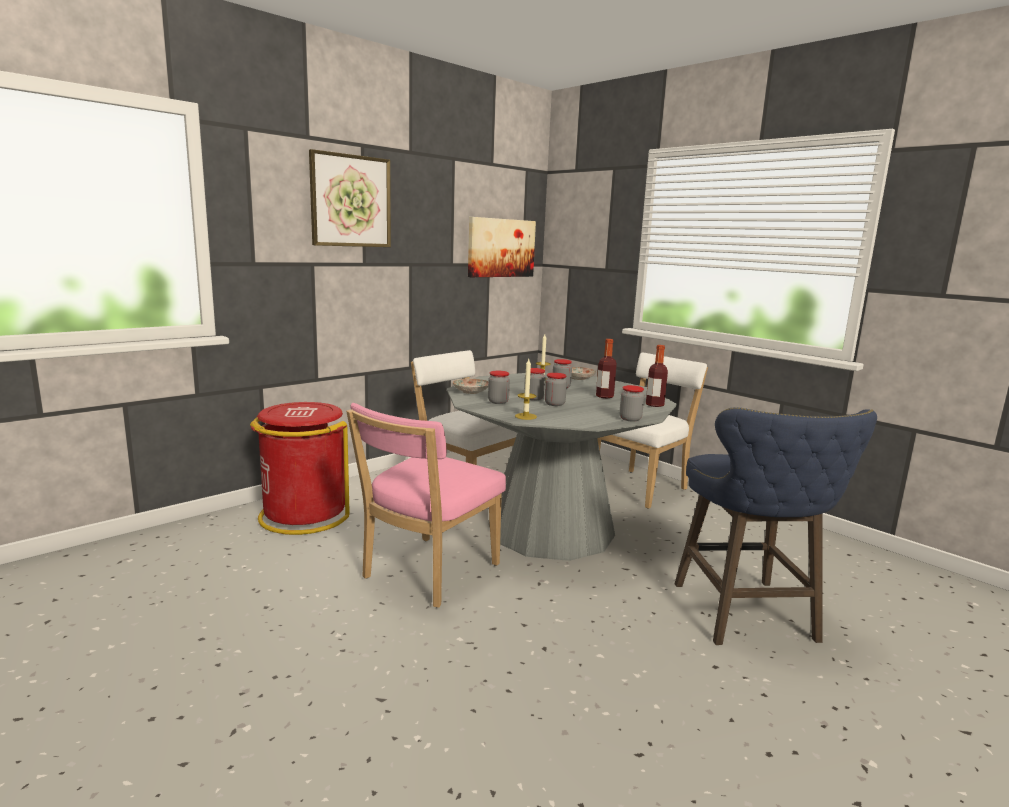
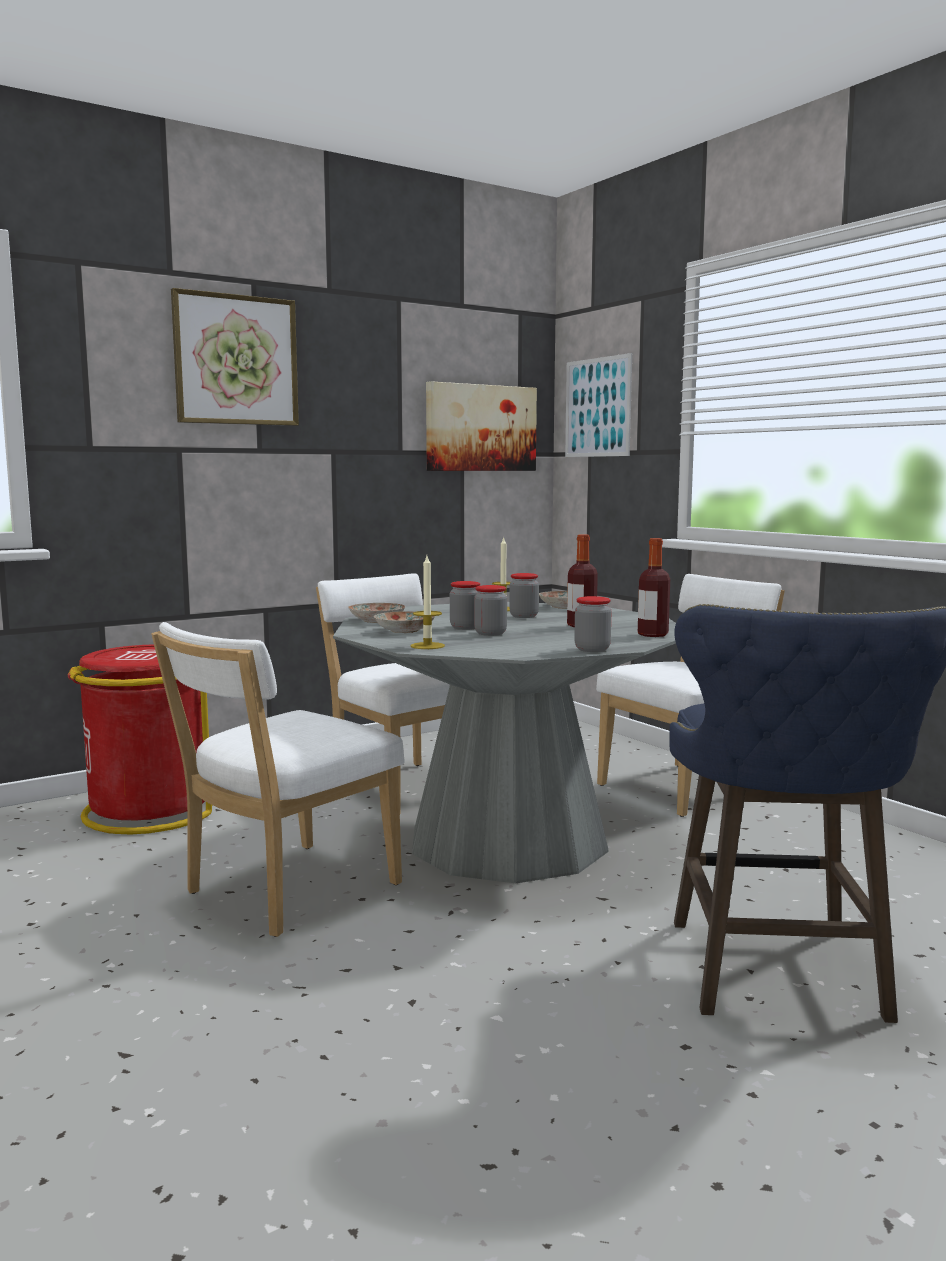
camera: 10 degrees right, 5 degrees down
(426, 573) = (285, 891): pink chair -> white chair
(498, 402) = (404, 631): jar -> plate
(577, 237) = (597, 407): none -> picture

